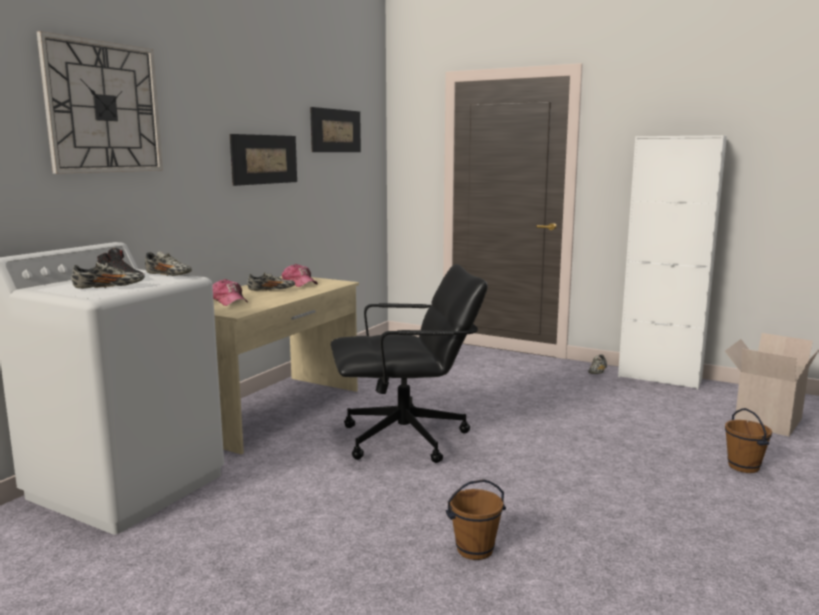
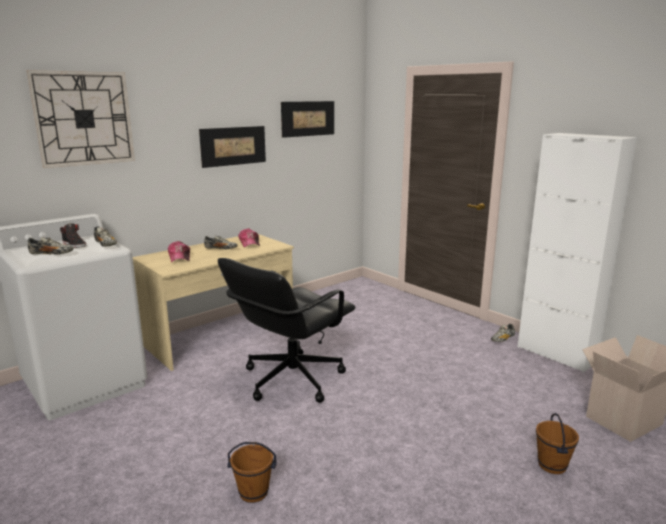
camera: 20 degrees right, 5 degrees up
(406, 439) = (291, 379): black office chair -> black office chair turned 120 degrees clockwise

